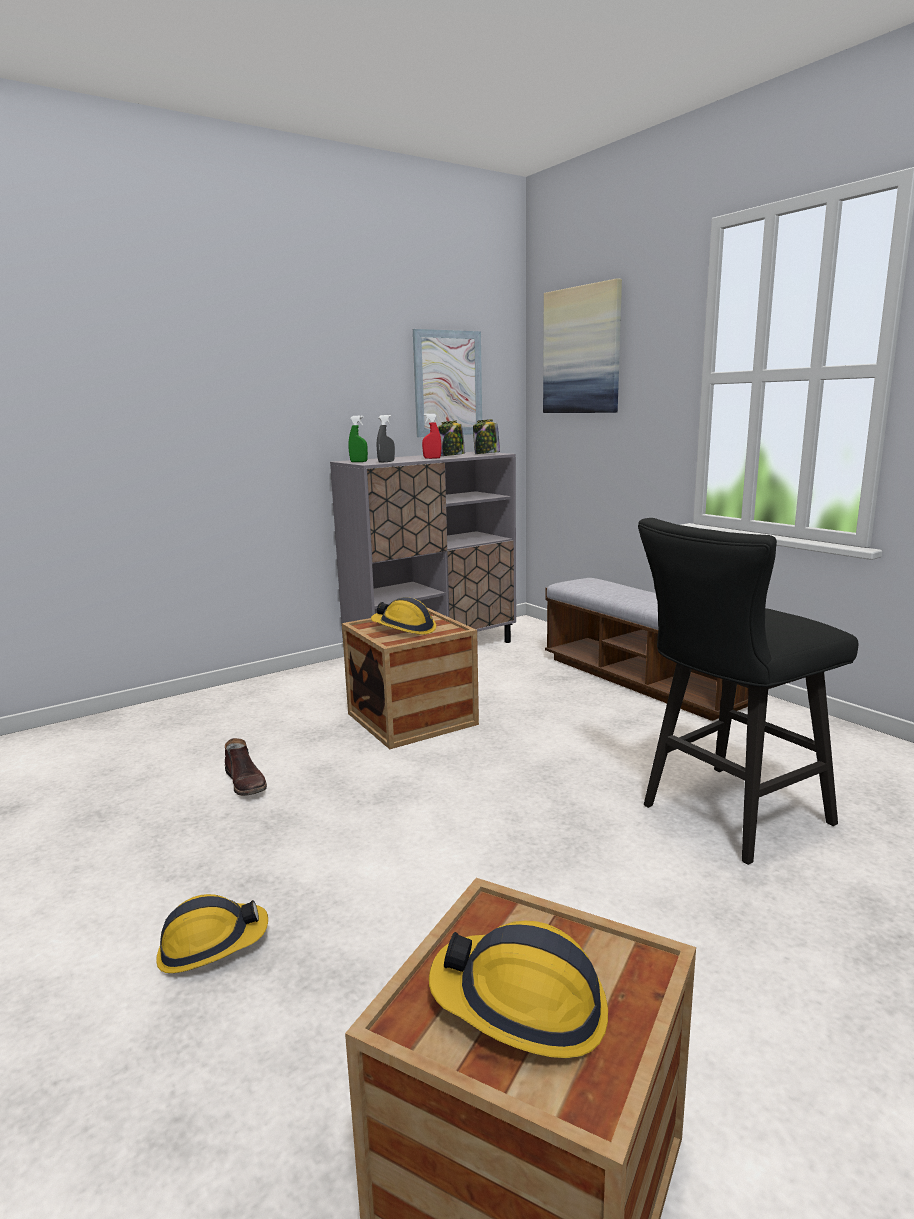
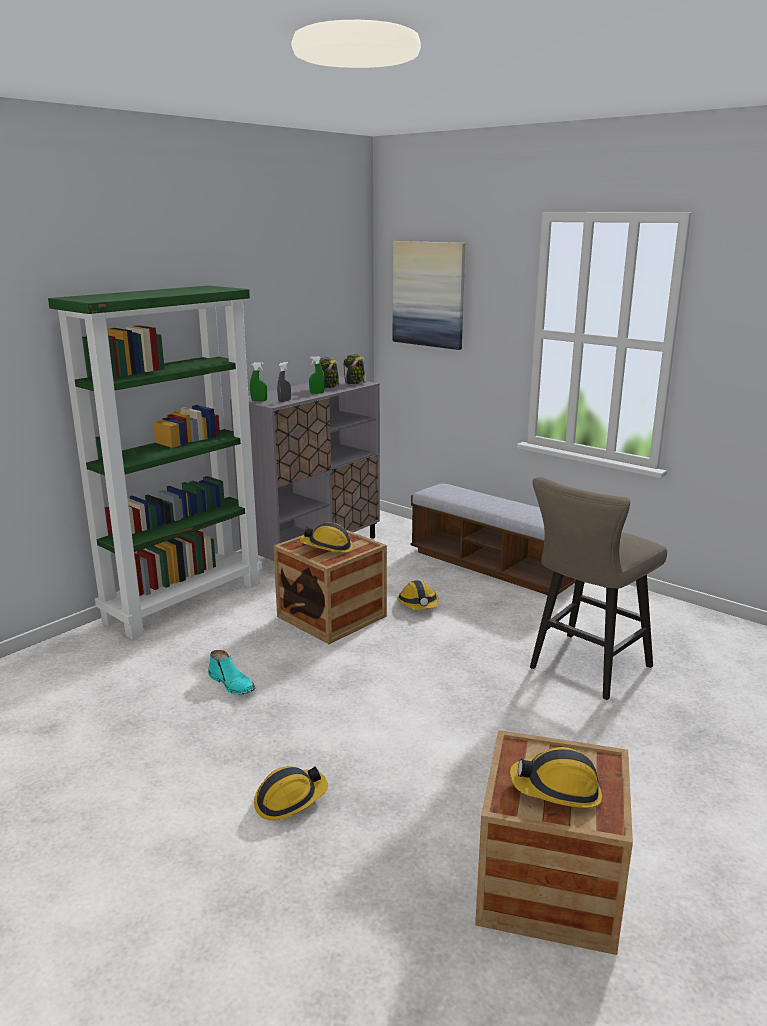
camera: 15 degrees left, 5 degrees up
(246, 782) = (232, 684): brown boot -> turquoise boot
(258, 689) = (185, 601): none -> green bookcase
(432, 458) = (317, 393): red spray bottle -> green spray bottle
(448, 383) = (316, 320): picture -> none
(525, 715) = (418, 605): none -> hard hat
(726, 817) = (584, 669): black stool -> beige stool

